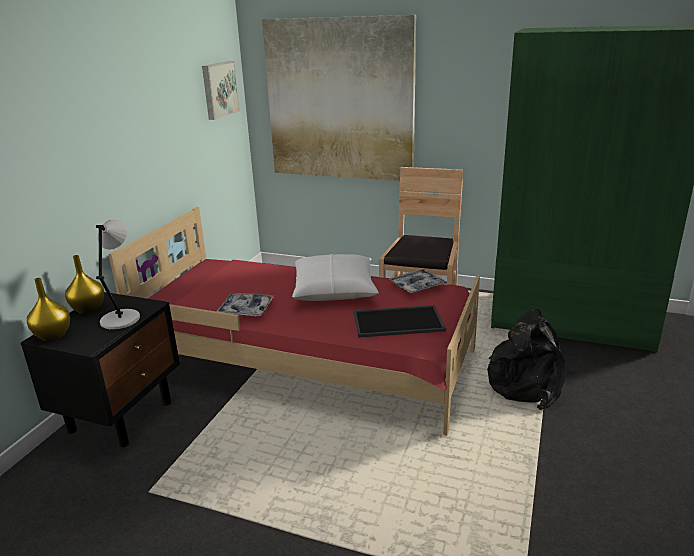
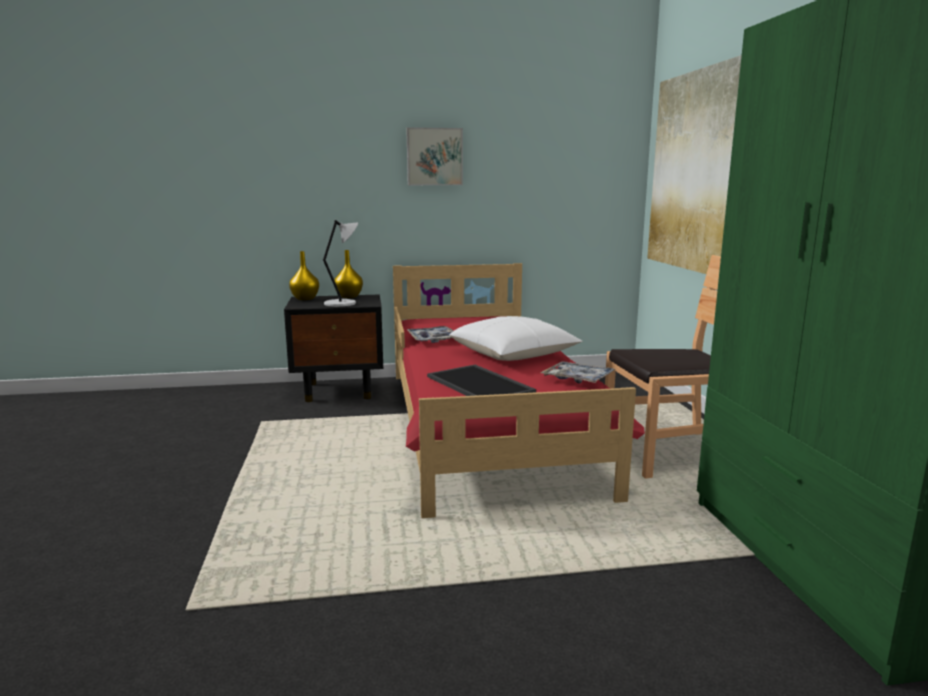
camera: 60 degrees right, 10 degrees down
(219, 89) = (596, 156): picture -> picture (434, 157)
(528, 383) = (592, 555): black backpack -> none

